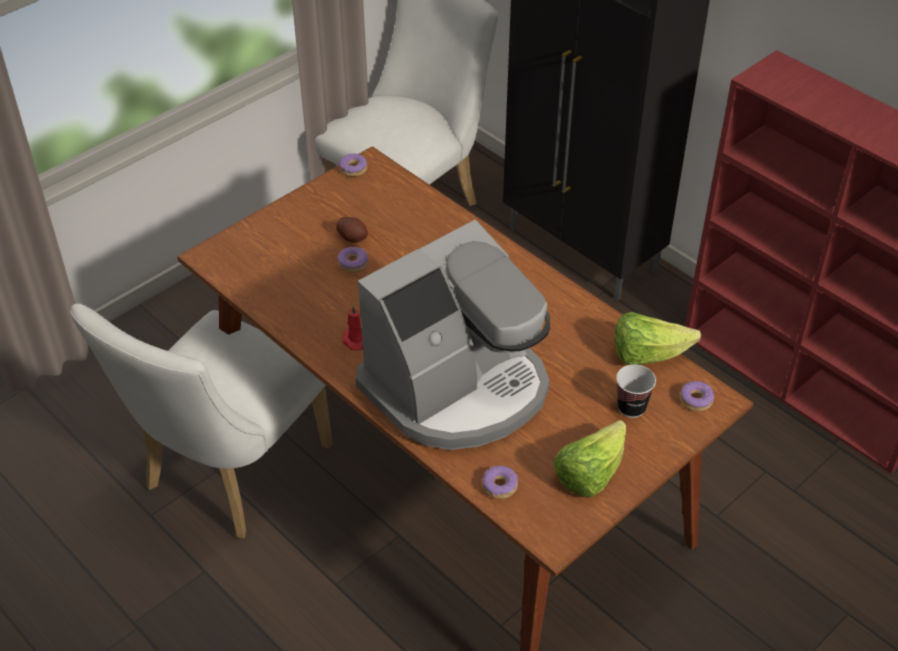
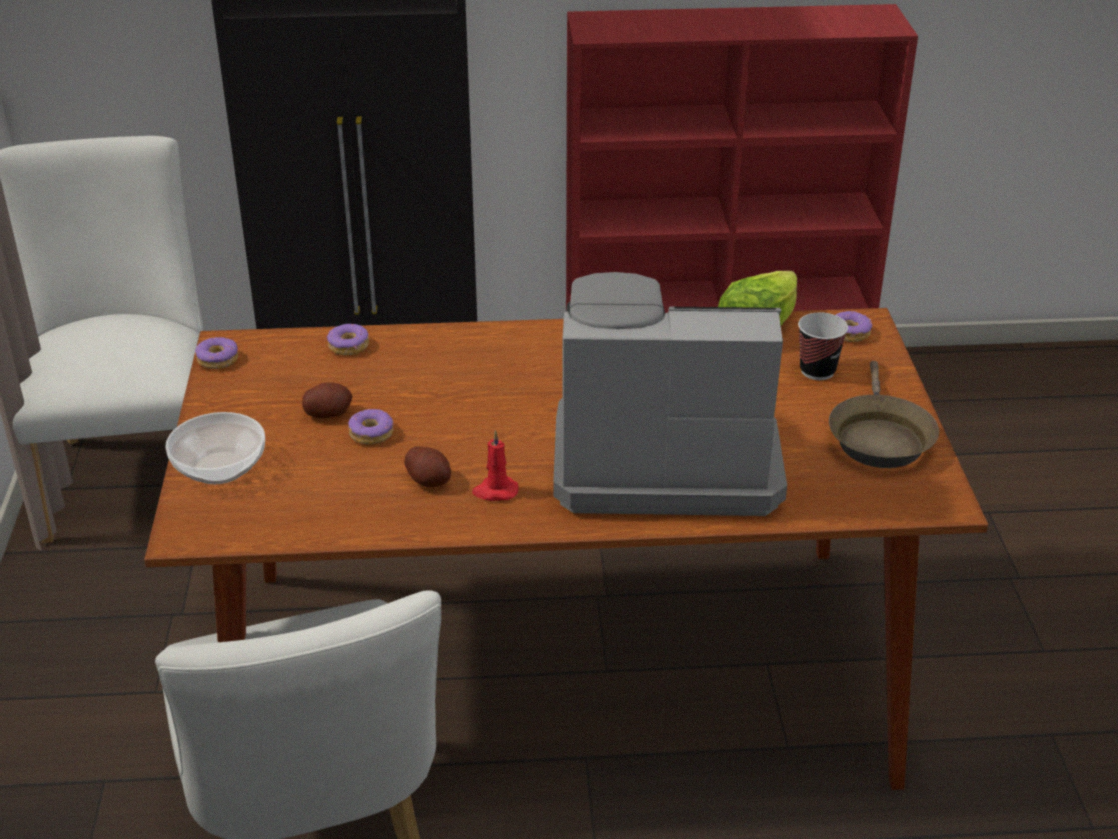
camera: 50 degrees left, 10 degrees down
(267, 232) = (220, 469): none -> bowl
(337, 310) = (429, 480): none -> potato
(458, 388) = (662, 458): coffee machine -> coffee machine turned 90 degrees counterclockwise
(499, 486) = (835, 501): donut -> donut (349, 346)
(590, 474) = (878, 437): lettuce -> brown frying pan

